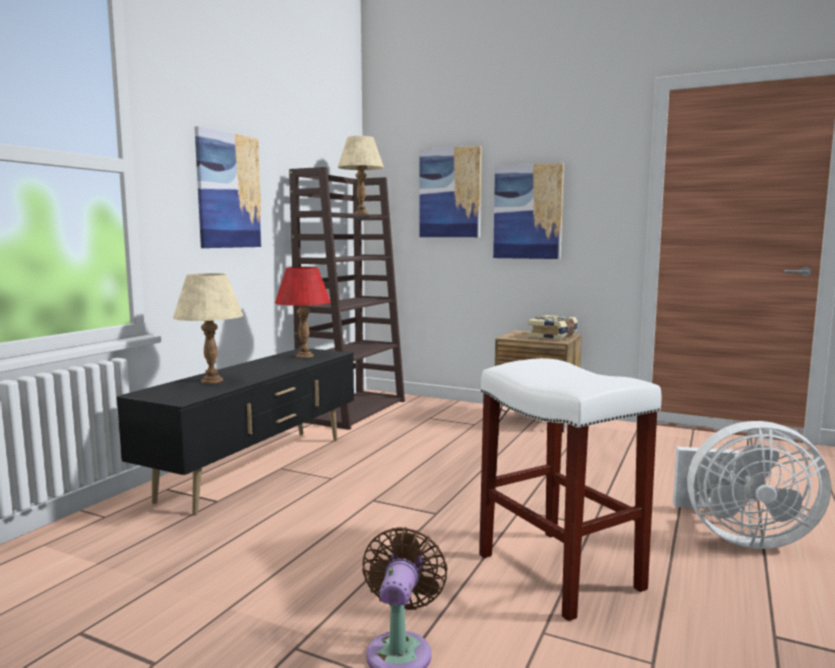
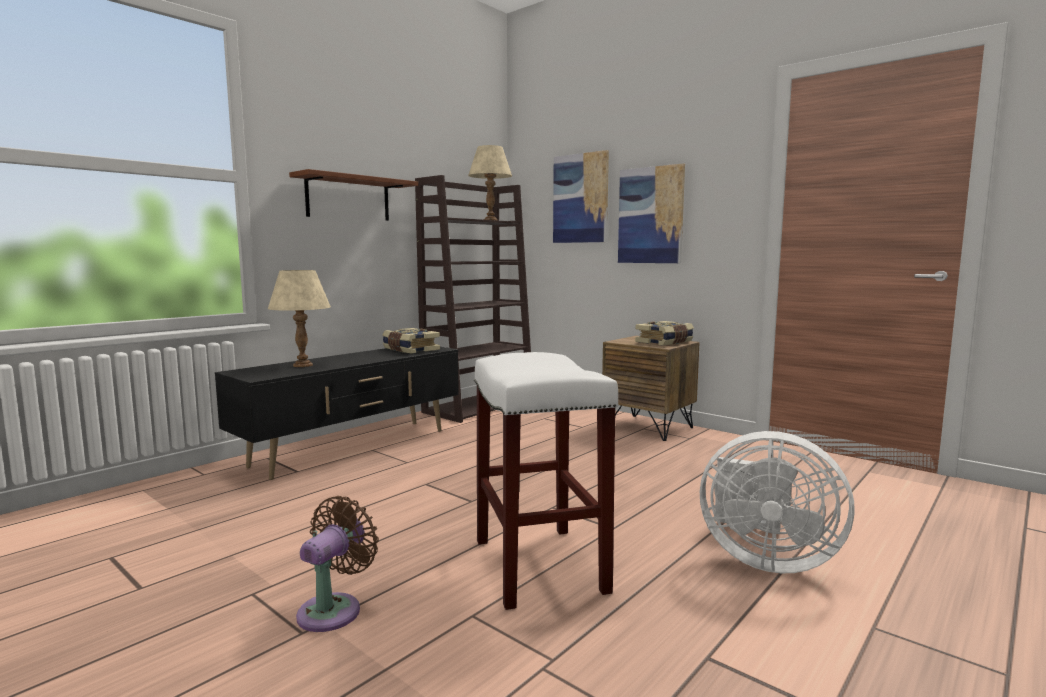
camera: 15 degrees right, 0 degrees up
(229, 191) = (348, 198): picture -> brown shelf
(304, 356) = (410, 350): red table lamp -> book

